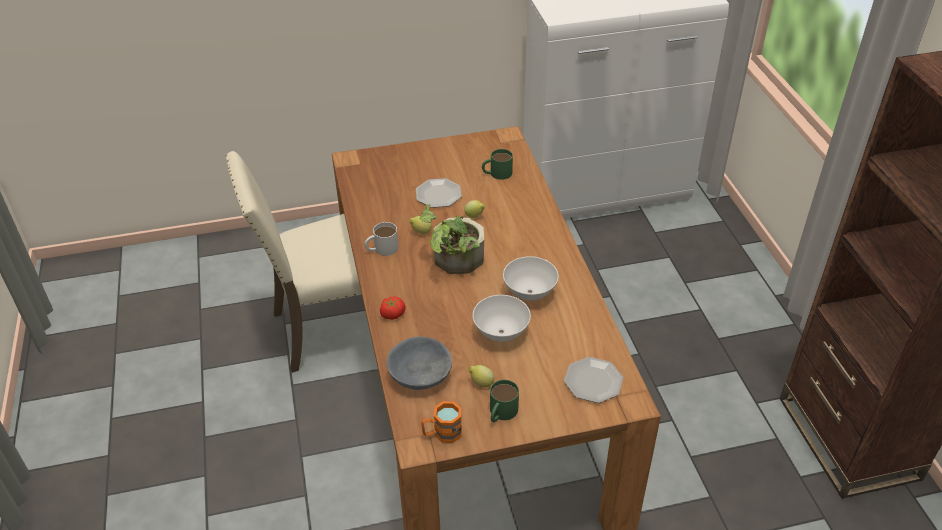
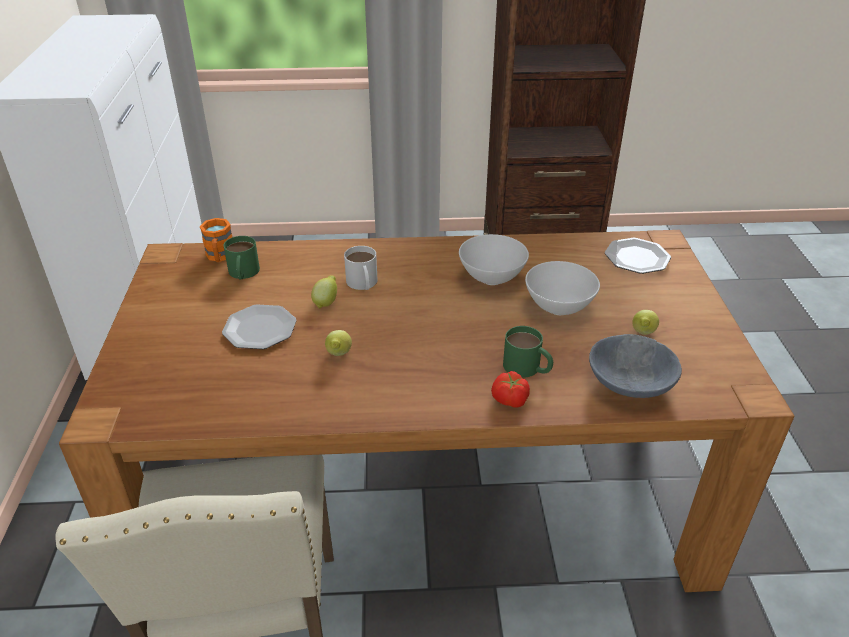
camera: 80 degrees left, 5 degrees down
(381, 249) = (362, 398): white mug -> white mug (363, 284)
(442, 433) = (730, 373): orange mug -> orange mug (220, 257)
(454, 261) = (415, 331): potted plant -> none
(501, 413) = (689, 325): green mug -> green mug (527, 368)

